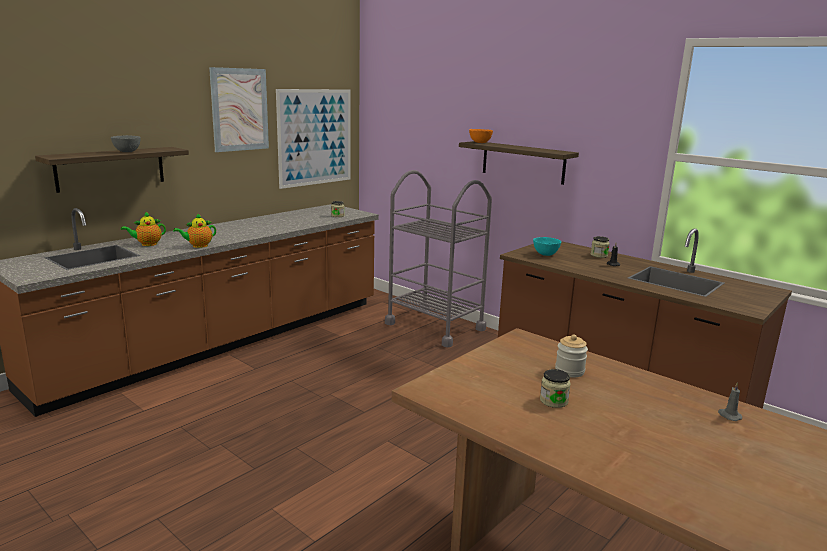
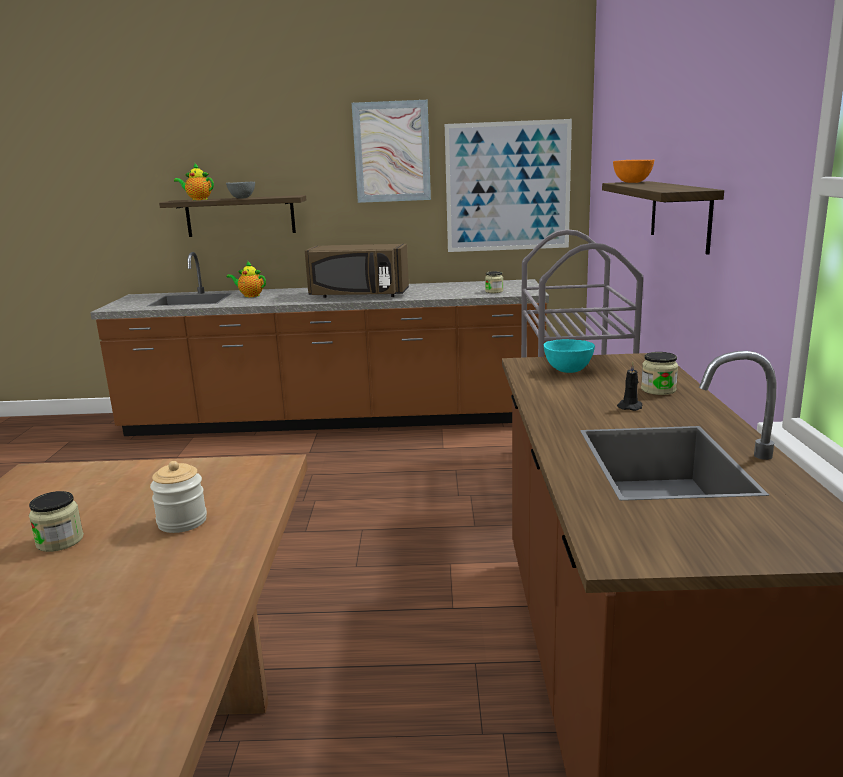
camera: 50 degrees right, 0 degrees up
(198, 246) = (277, 302): teapot -> teapot (198, 199)
(248, 231) = (358, 295): none -> brown microwave
(729, 416) = (124, 688): grey candle -> none

